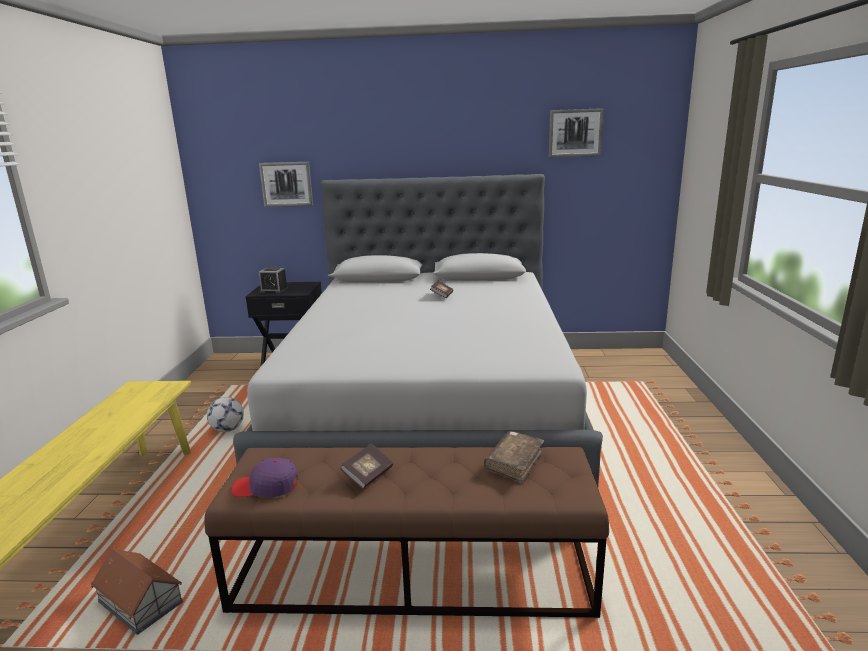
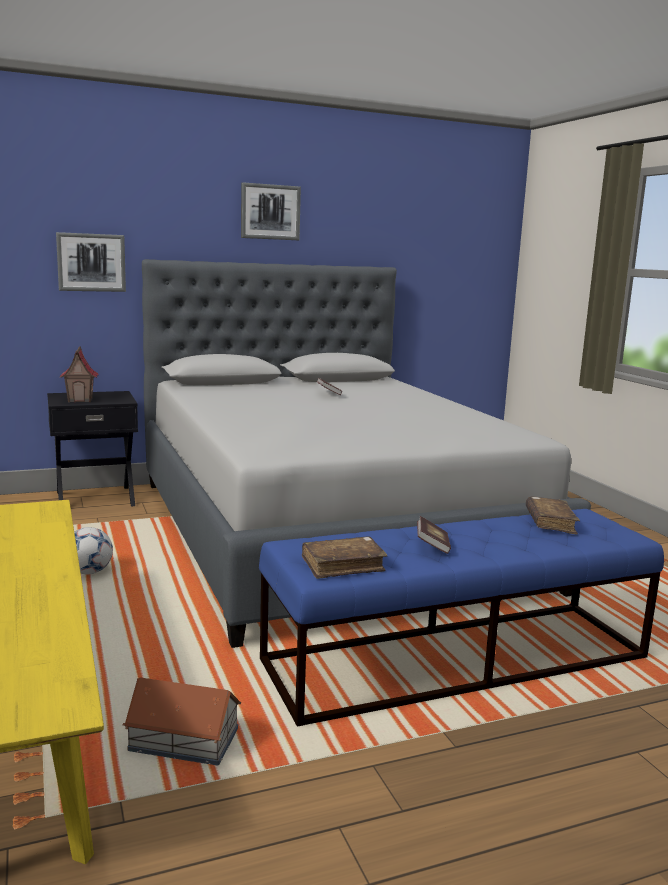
camera: 25 degrees left, 5 degrees down
(266, 487) = (343, 566): purple cap -> brown book
(274, 290) = (80, 400): alarm clock -> toy house
(414, 573) = (458, 658): brown bench -> blue bench
(575, 133) = (423, 226): picture -> picture (270, 212)

